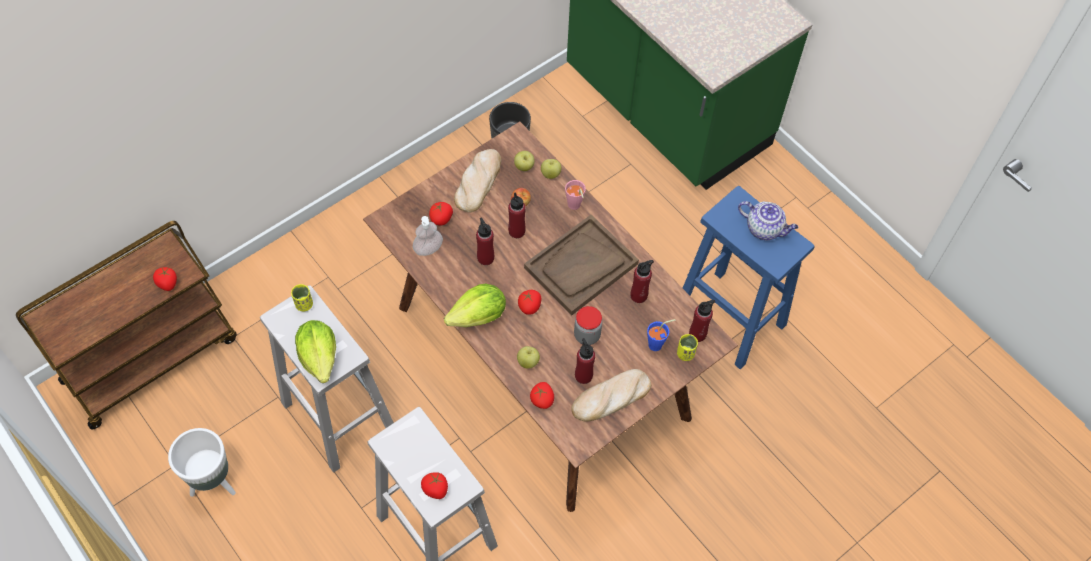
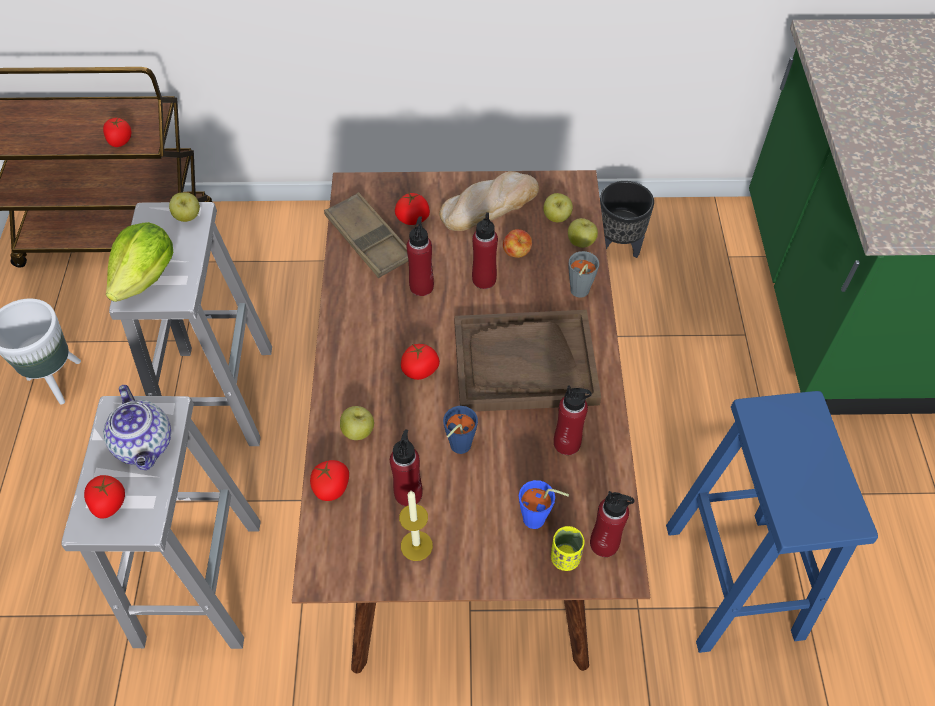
camera: 40 degrees right, 5 degrees down
(304, 304) = (188, 217): yellow cup -> apple
(428, 248) = (369, 240): soap dispenser -> brown tray
(478, 317) = (352, 344): lettuce -> none
(574, 207) = (577, 293): pink cup -> grey cup
(587, 335) = (457, 448): jar -> blue cup
(611, 398) = (416, 545): bread -> candle
(764, 229) = (816, 468): teapot -> teapot (145, 445)

